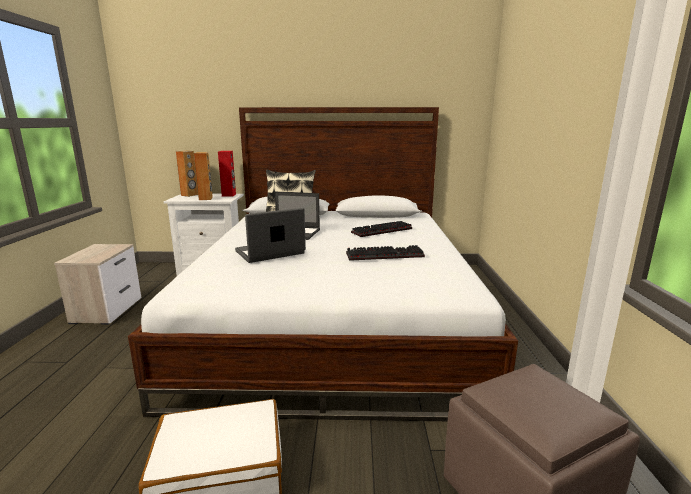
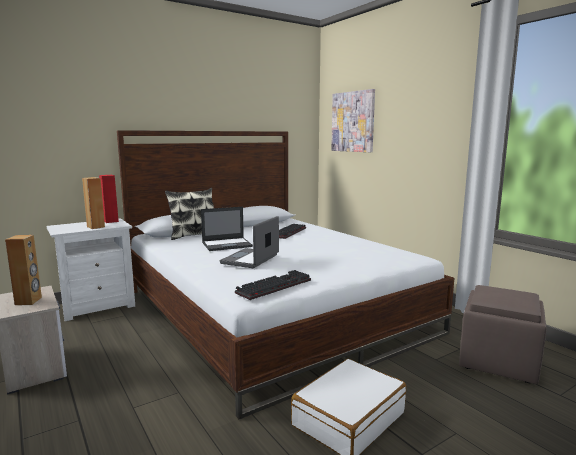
camera: 35 degrees left, 5 degrees down
(189, 195) = (64, 226): brown speaker -> brown speaker (29, 301)
(385, 255) = (328, 246): keyboard -> keyboard (274, 286)
(518, 91) = (353, 122): none -> picture

